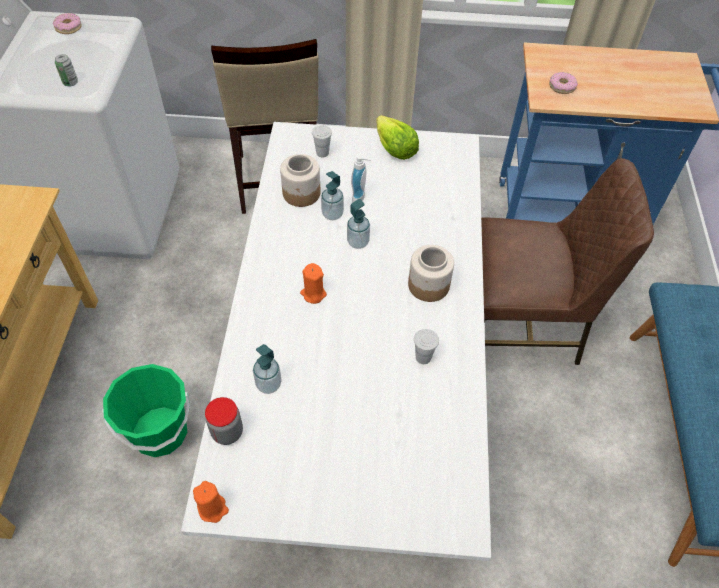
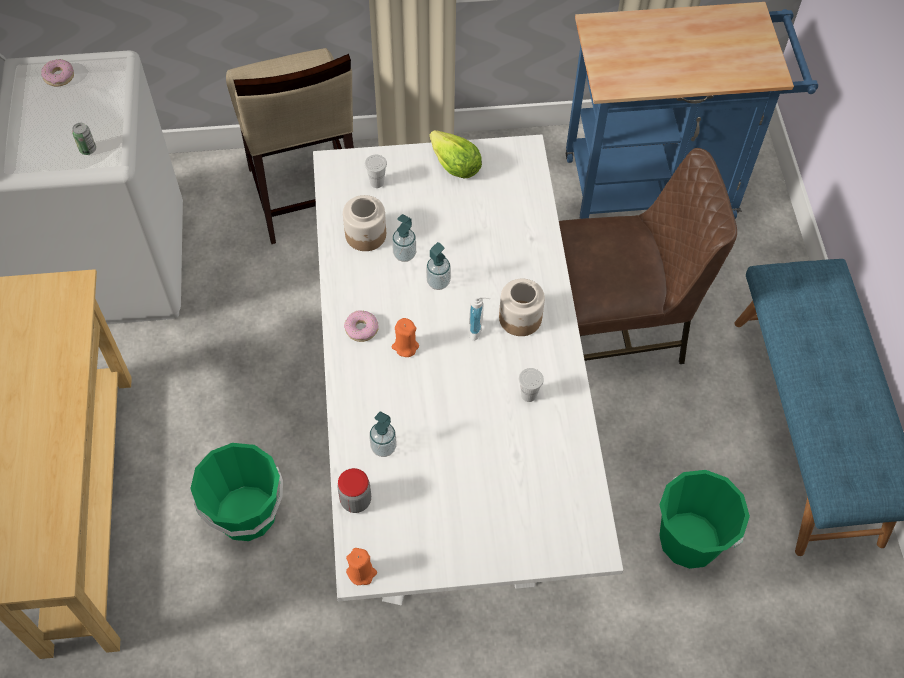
camera: 10 degrees left, 5 degrees up
(361, 198) = (430, 230): soap dispenser -> soap dispenser (478, 330)
(562, 87) = (624, 67): donut -> donut (361, 329)
(564, 530) = (689, 540): none -> green bucket

